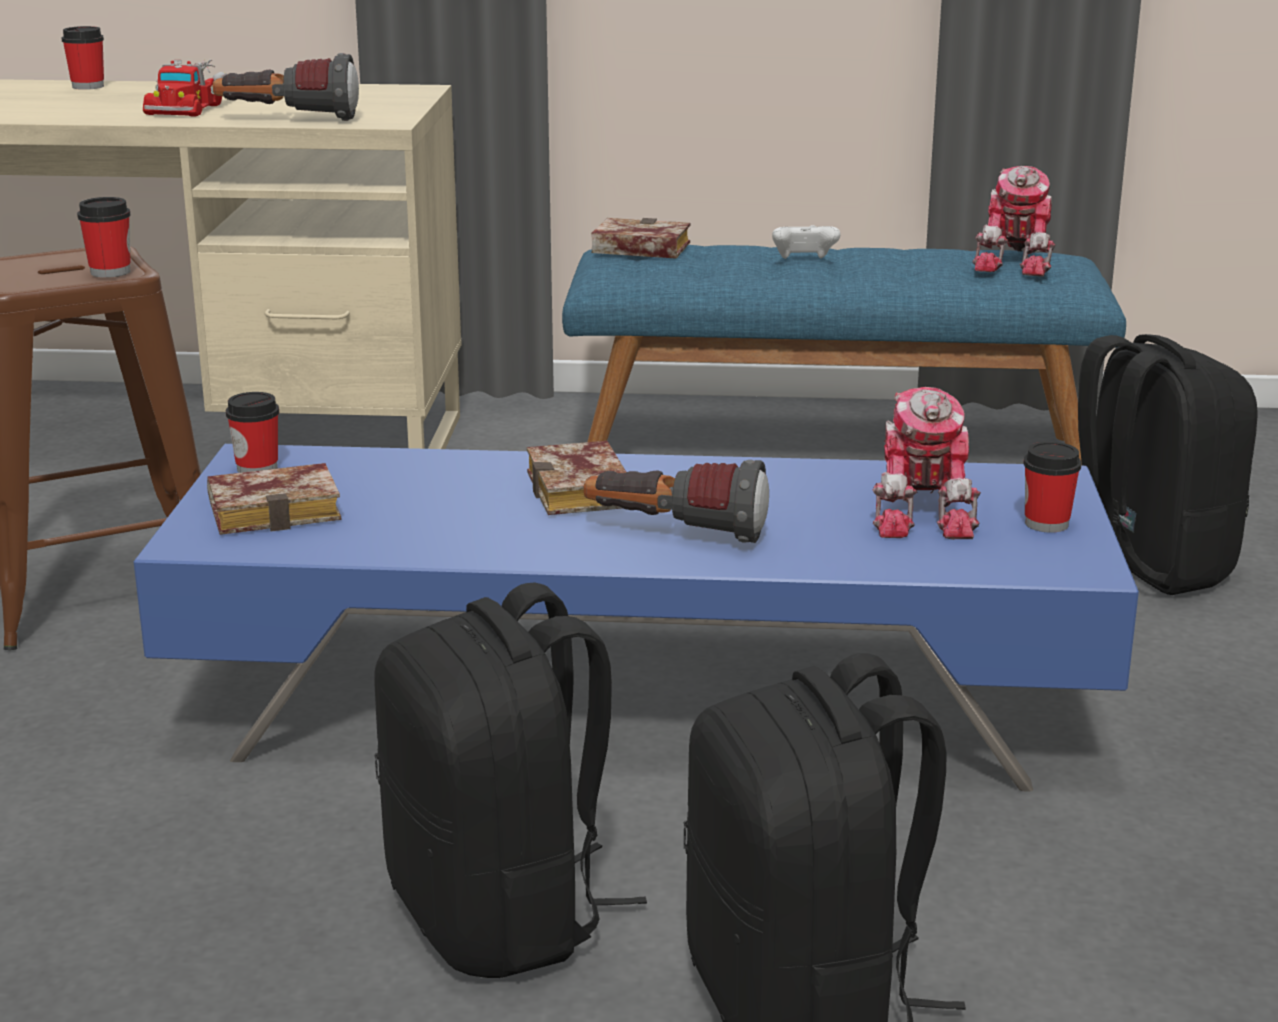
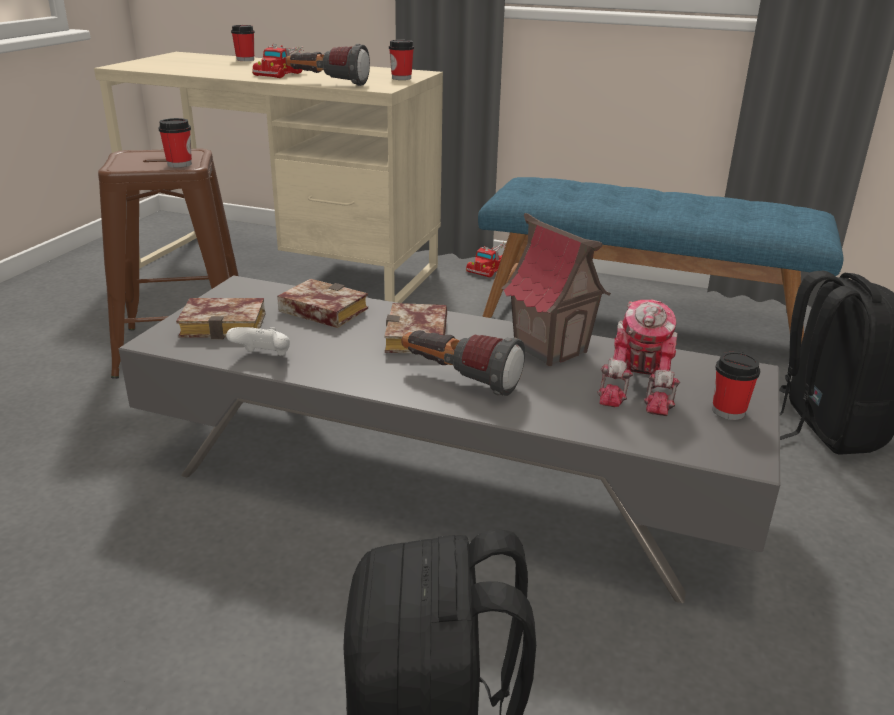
camera: 15 degrees right, 5 degrees up
(257, 468) = (237, 294): cup -> cup (401, 78)
(501, 917) = (270, 635): black backpack -> none
(551, 407) = (490, 267): none -> toy truck
(636, 249) = (537, 180): book -> book (319, 311)
(642, 700) = (447, 475): blue coffee table -> grey coffee table
(778, 482) = (551, 348): none -> toy house
(804, 261) = (636, 197): white game controller -> white game controller (263, 357)
(1018, 262) = (778, 211): toy robot -> none

